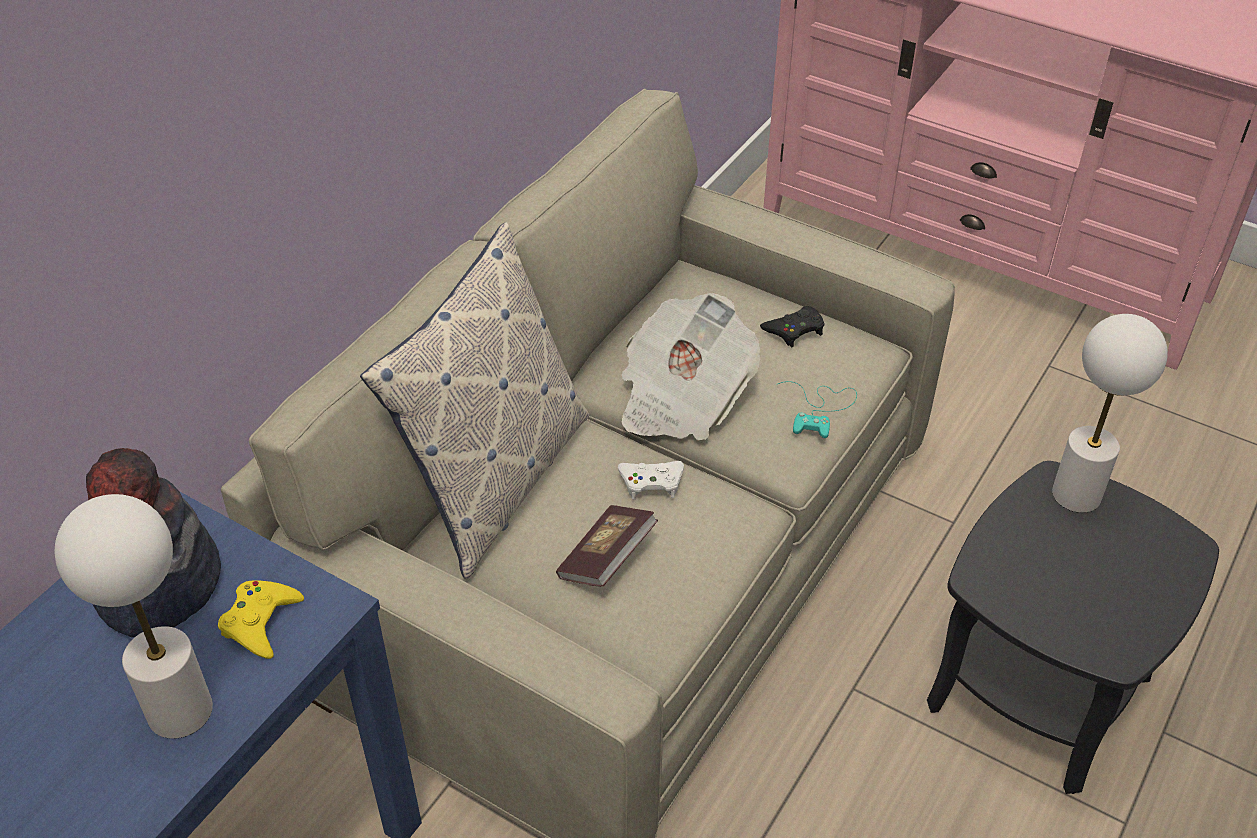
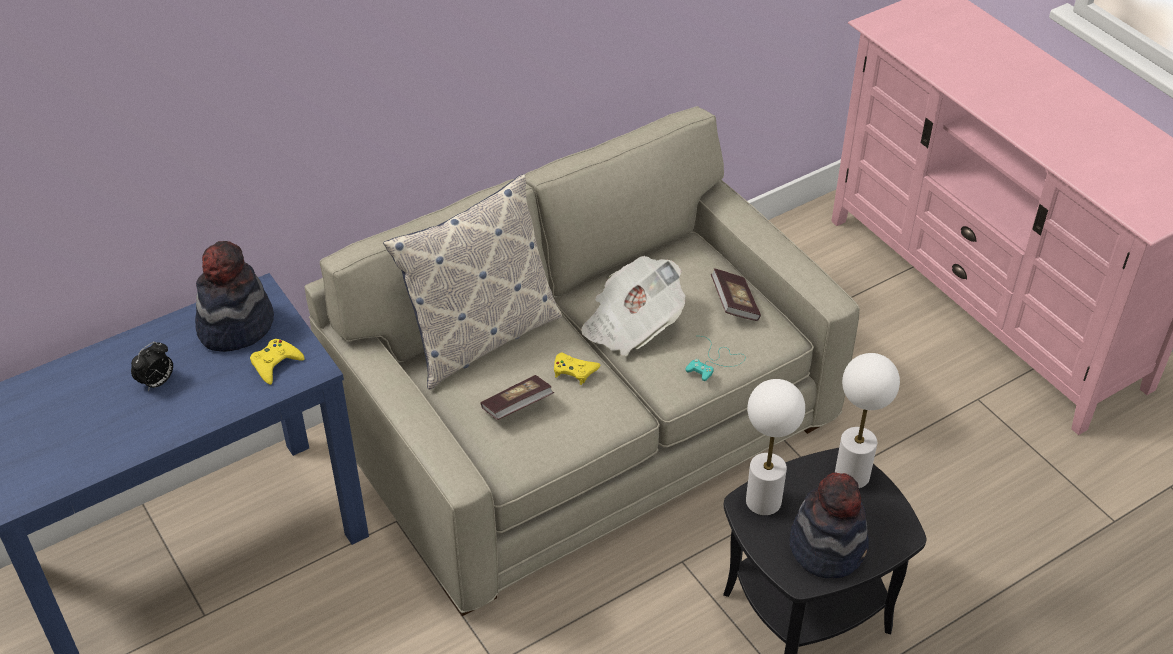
camera: 25 degrees right, 0 degrees up
(72, 726) = (157, 383): none -> alarm clock
(179, 711) = (211, 394): white table lamp -> white table lamp (763, 501)
(651, 482) = (574, 371): white game controller -> yellow game controller
(794, 330) = (734, 304): black game controller -> book
(1116, 598) = (828, 546): none -> hat

